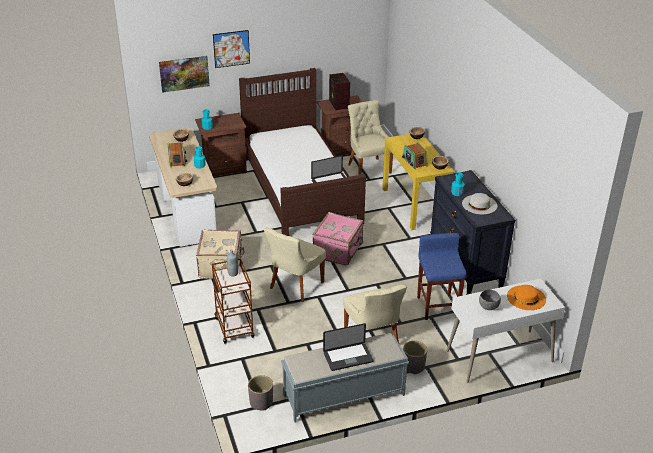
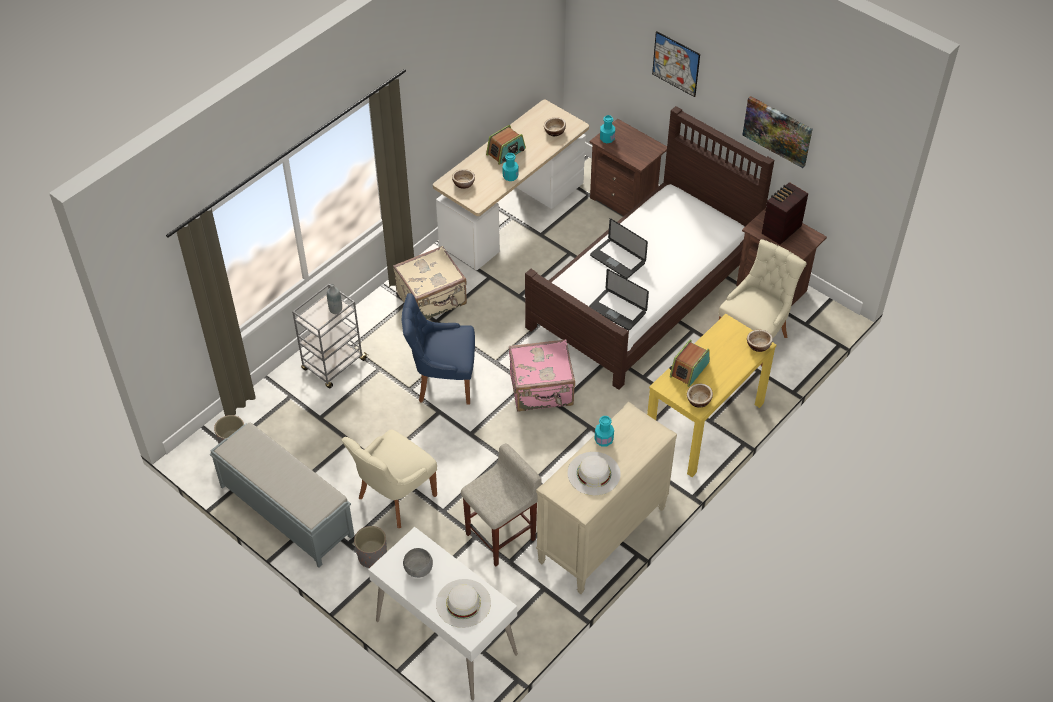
camera: 60 degrees right, 15 degrees up
(184, 73) = (616, 56): picture -> picture (777, 131)
(234, 328) = (334, 365): brown cart -> grey cart
(295, 286) = (443, 381): beige chair -> blue chair
(348, 357) = (279, 477): laptop -> laptop (617, 259)
(437, 306) = (501, 536): blue stool -> beige stool
(465, 268) = (602, 536): black dresser -> beige dresser
(526, 297) = (463, 603): orange hat -> white hat

